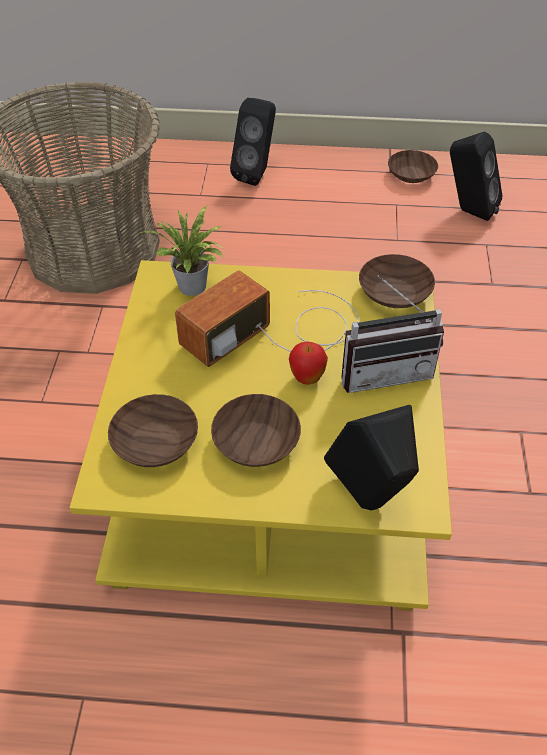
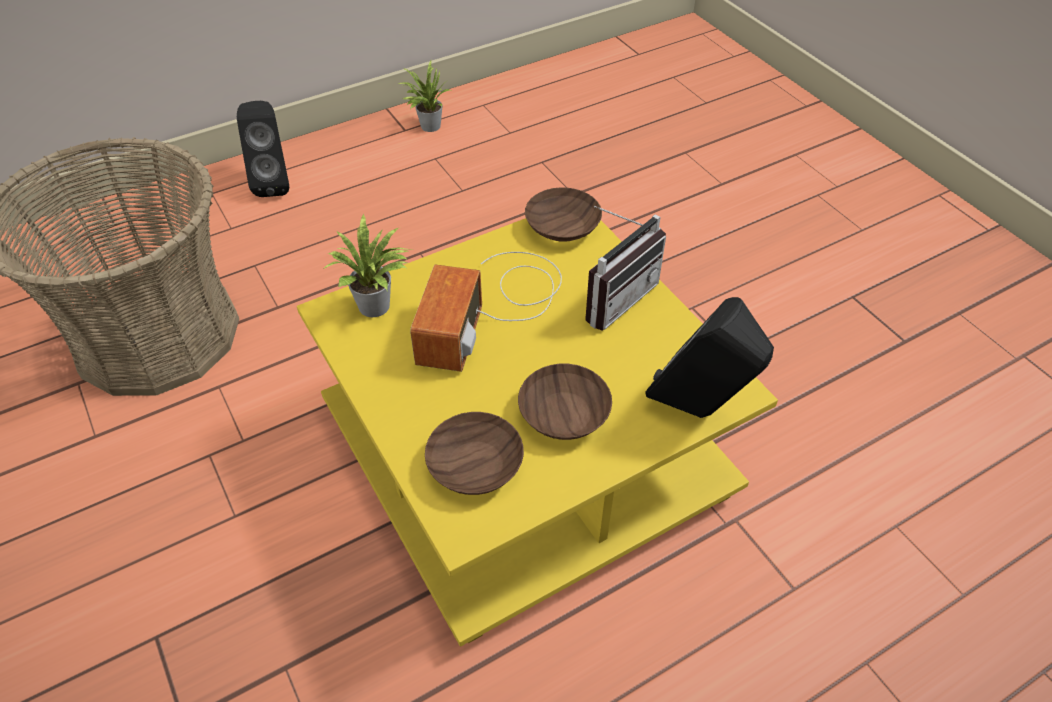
camera: 35 degrees left, 0 degrees up
(307, 378) = (556, 336): apple -> none
(411, 176) = (427, 126): brown bowl -> potted plant
(467, 211) = (502, 139): black speaker -> none

